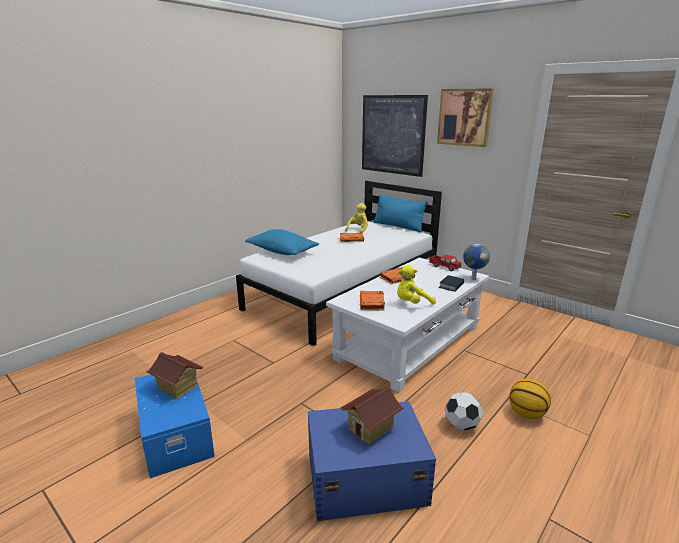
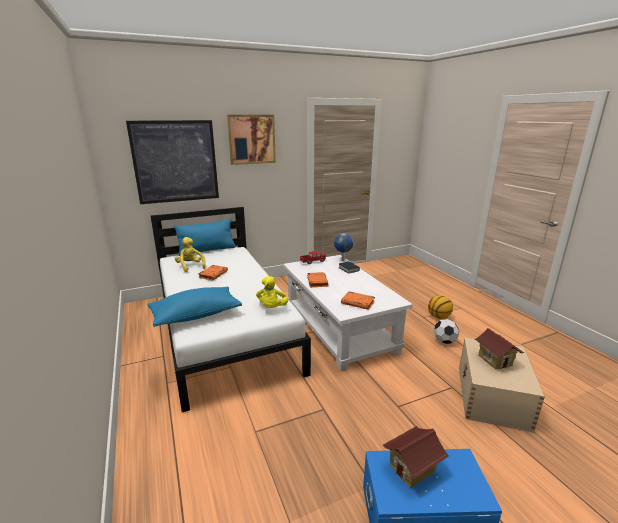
camera: 65 degrees left, 0 degrees up
(364, 478) = (491, 397): blue storage box -> beige storage box
(412, 303) = (368, 289): yellow plush toy -> yellow plush toy (272, 308)

